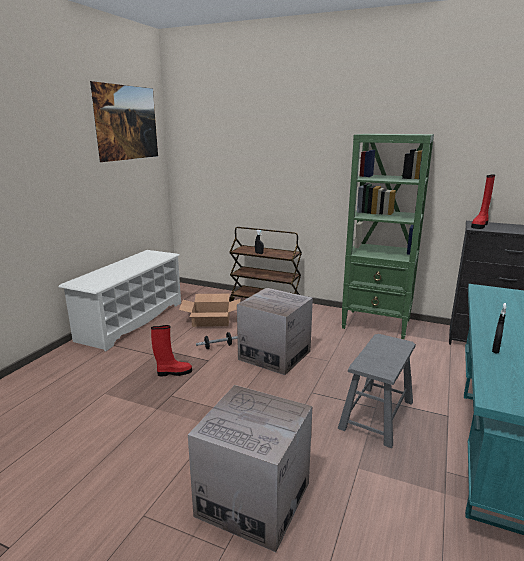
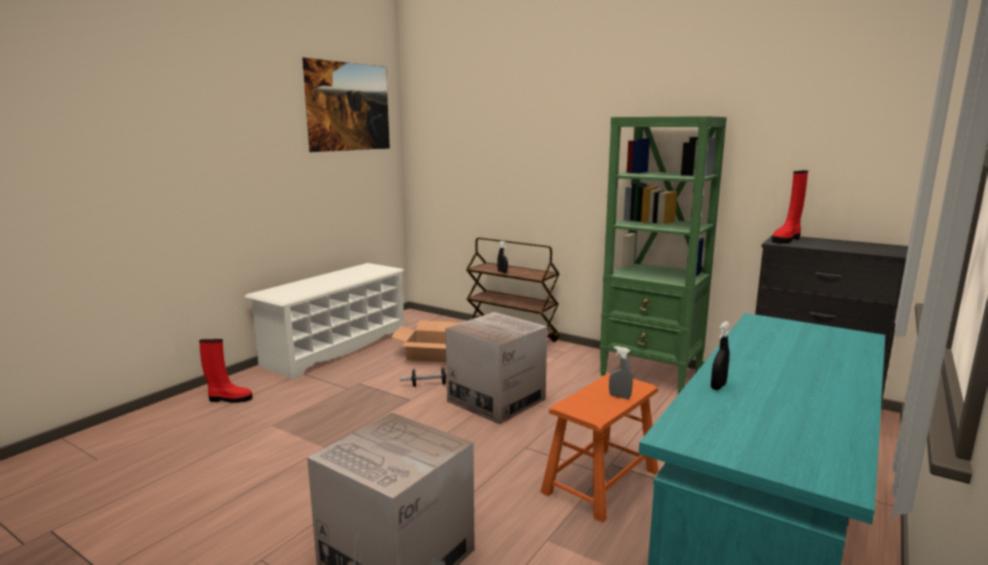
camera: 10 degrees right, 5 degrees down
(173, 372) = (361, 409): red boot -> red boot (229, 399)
(376, 415) = (600, 481): grey stool -> orange stool
(394, 354) = (619, 396): none -> grey spray bottle

